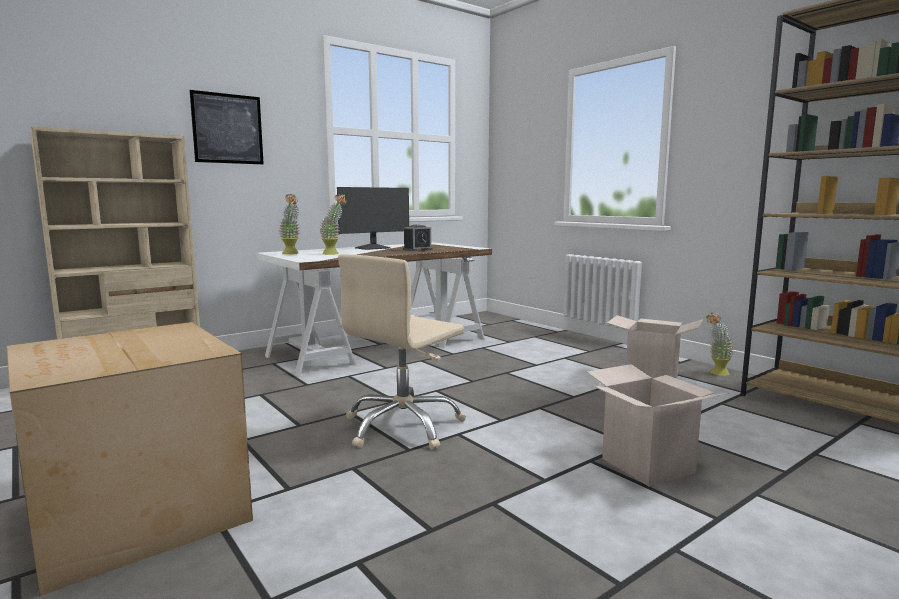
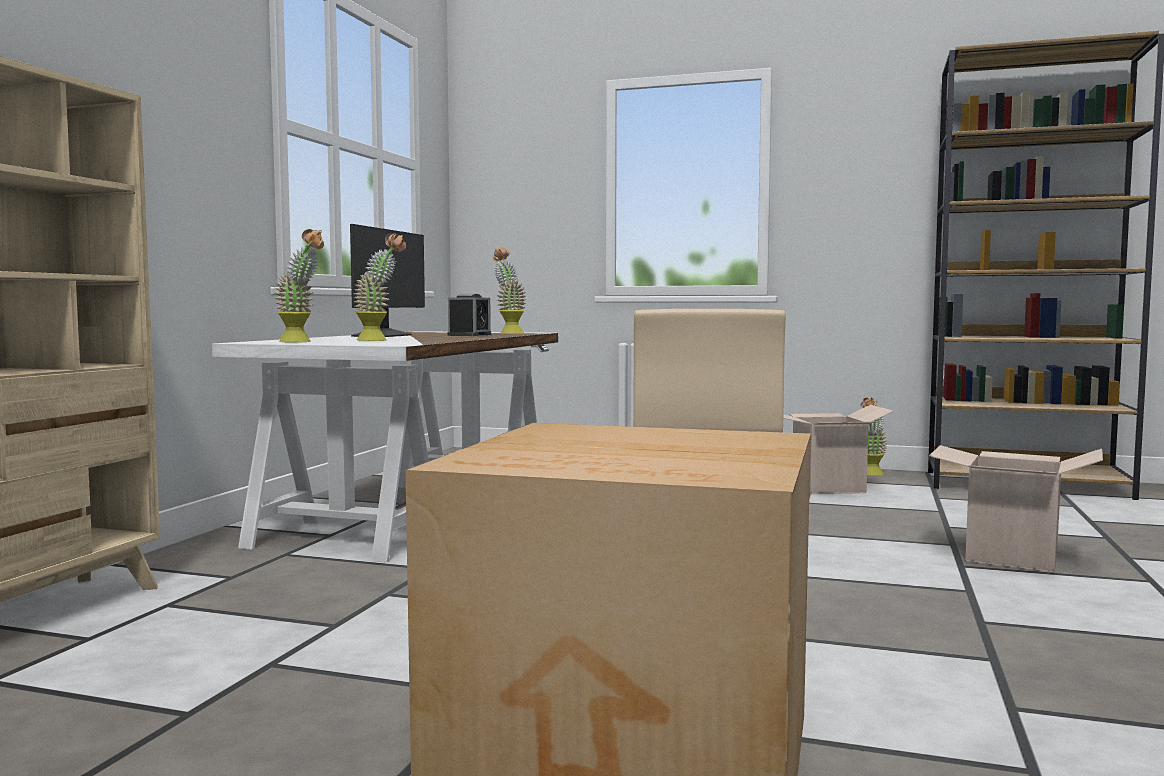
camera: 35 degrees left, 5 degrees down
(227, 128) = (144, 96): picture -> none
(451, 248) = (508, 333): none -> potted plant

